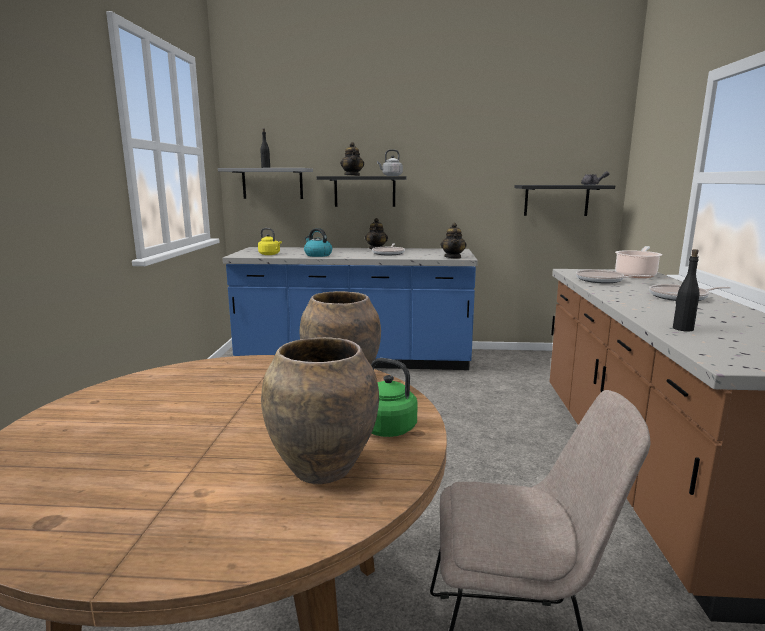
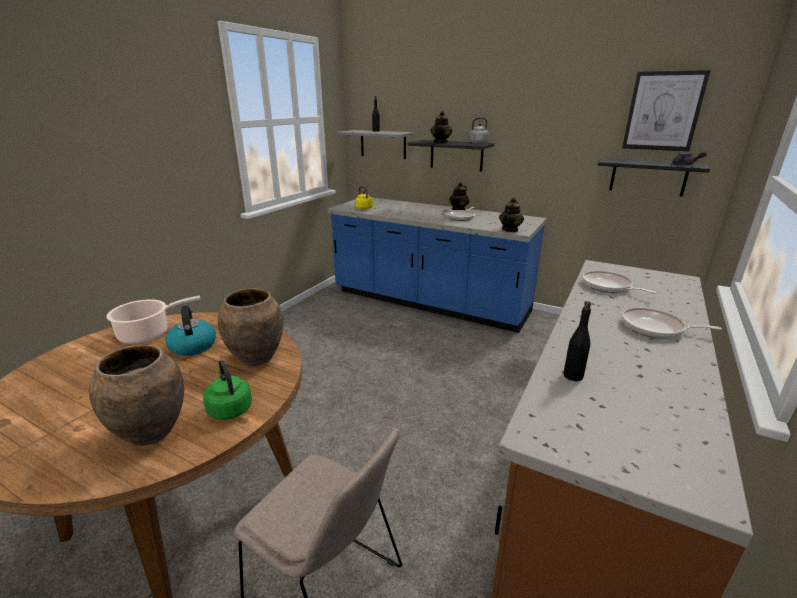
camera: 25 degrees right, 10 degrees up
(317, 255) = (399, 213): kettle -> kettle (193, 346)
(561, 141) = (663, 111): none -> picture
(636, 275) = (662, 284): cooking pot -> cooking pot (148, 334)

